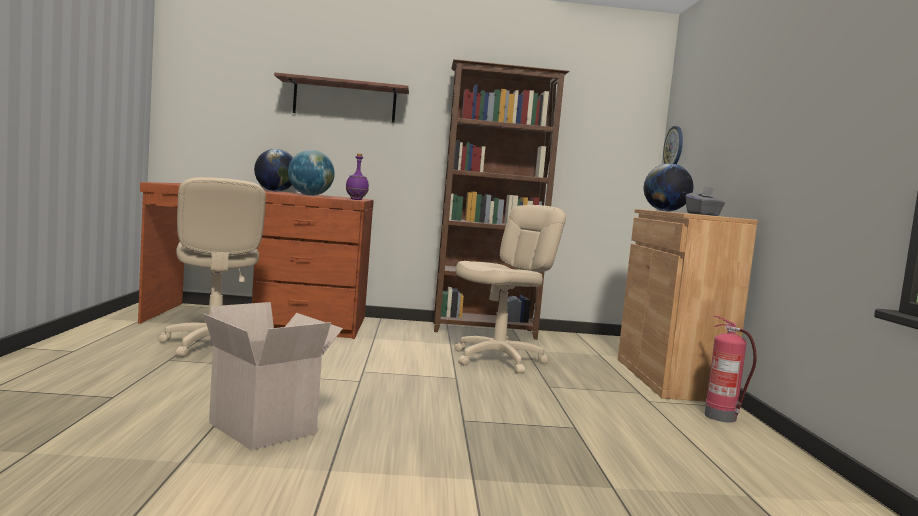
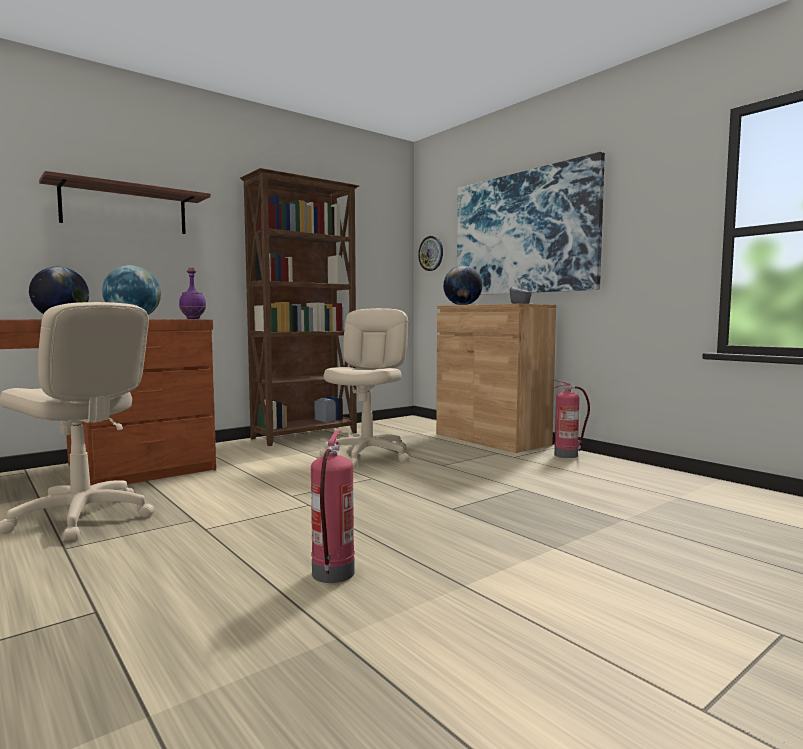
camera: 35 degrees left, 0 degrees up
(266, 428) = (333, 574): cardboard box -> fire extinguisher
(744, 125) = (523, 233): none -> picture

